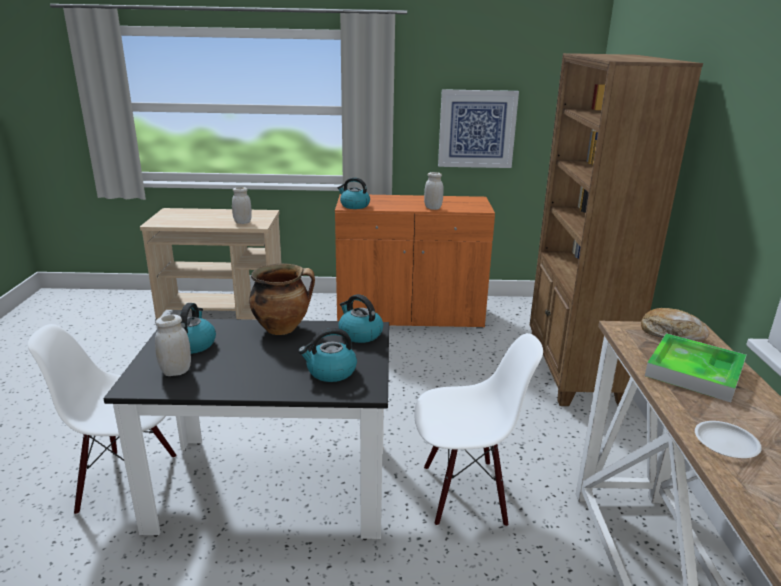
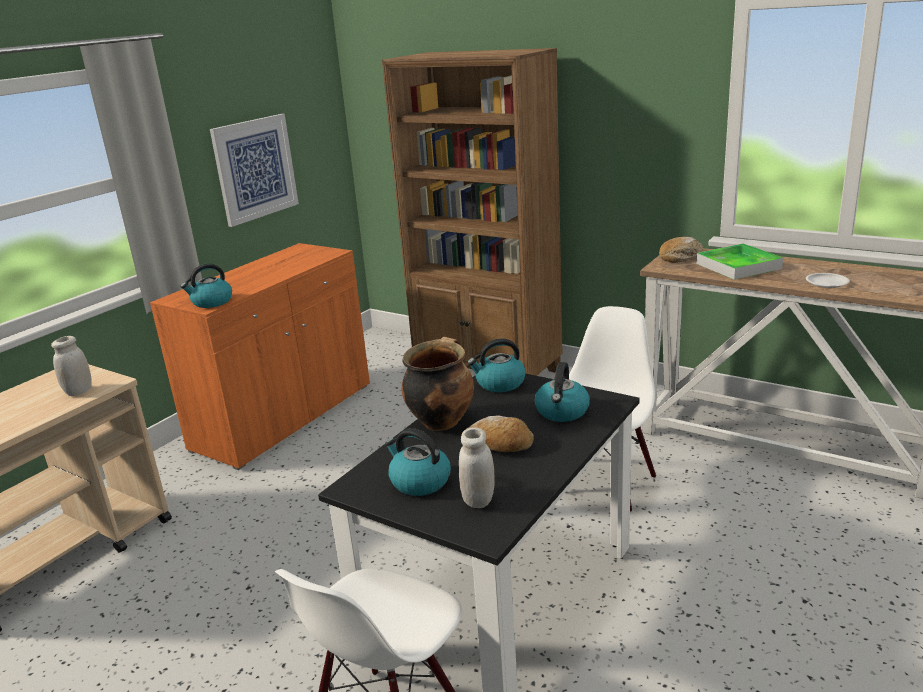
camera: 55 degrees left, 0 degrees up
(261, 359) = (500, 444): none -> bread
(433, 208) = (292, 270): white jar -> none

